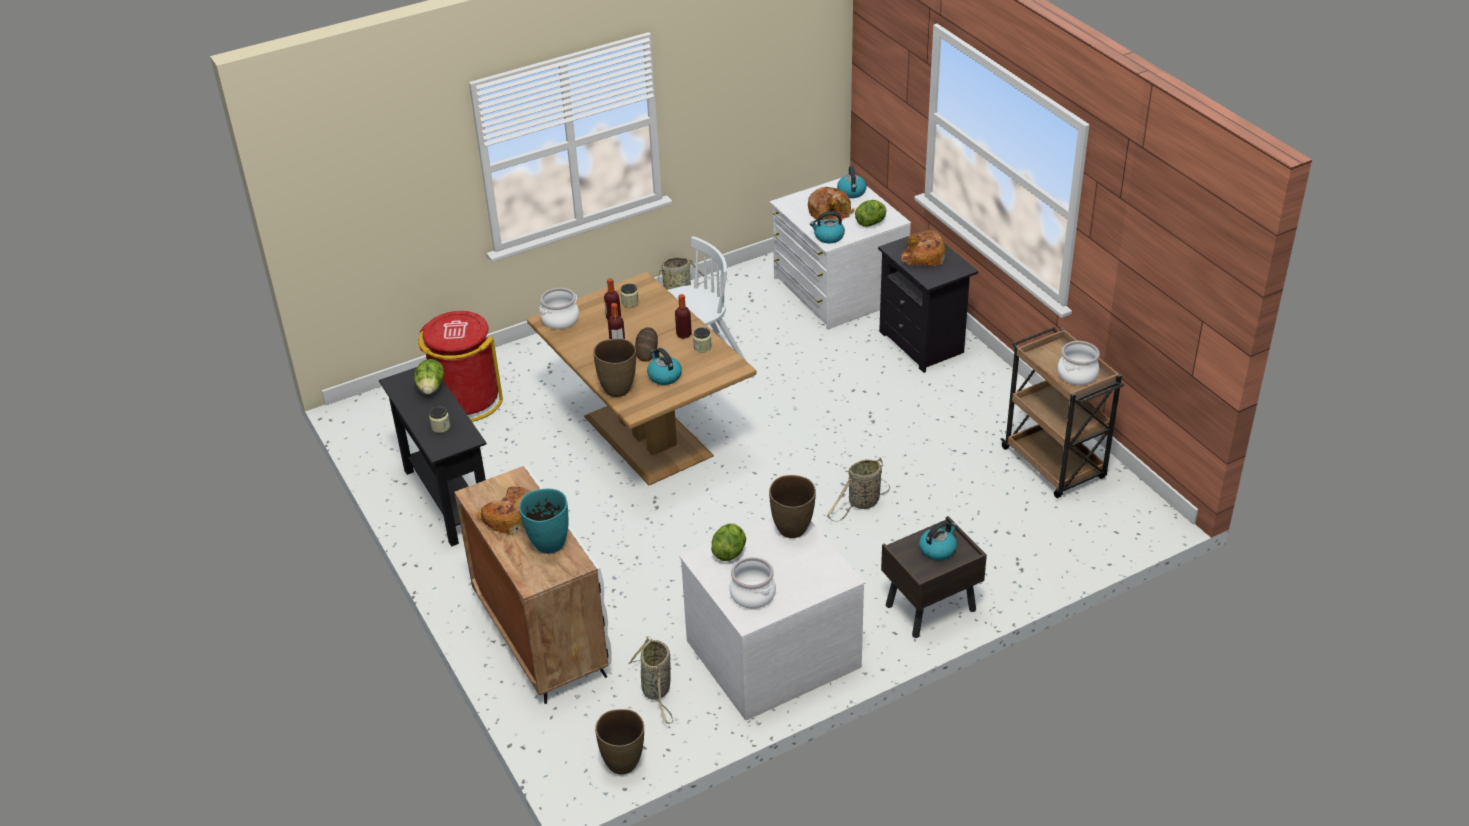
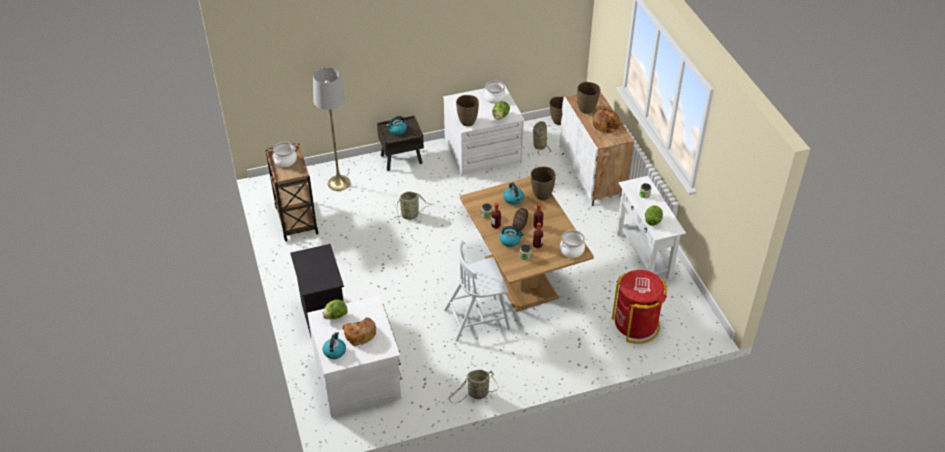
camera: 170 degrees left, 5 degrees up
(448, 499) = (643, 256): black console table -> white console table
(549, 544) = (586, 109): turquoise vase -> brown vase
(828, 237) = (371, 308): kettle -> kettle (510, 241)
(922, 256) = (319, 270): bread -> none
(1022, 540) = (339, 183): none -> grey floor lamp

